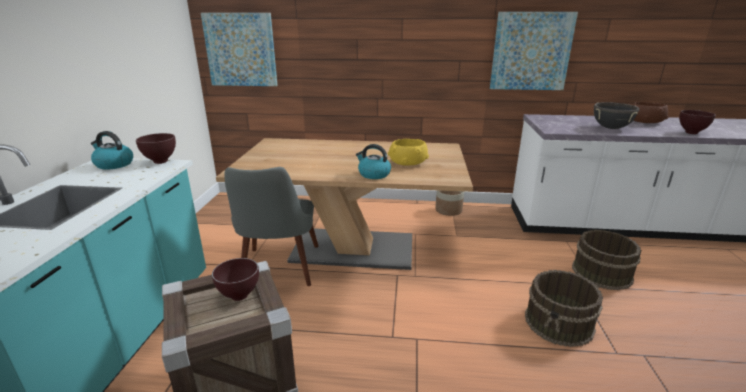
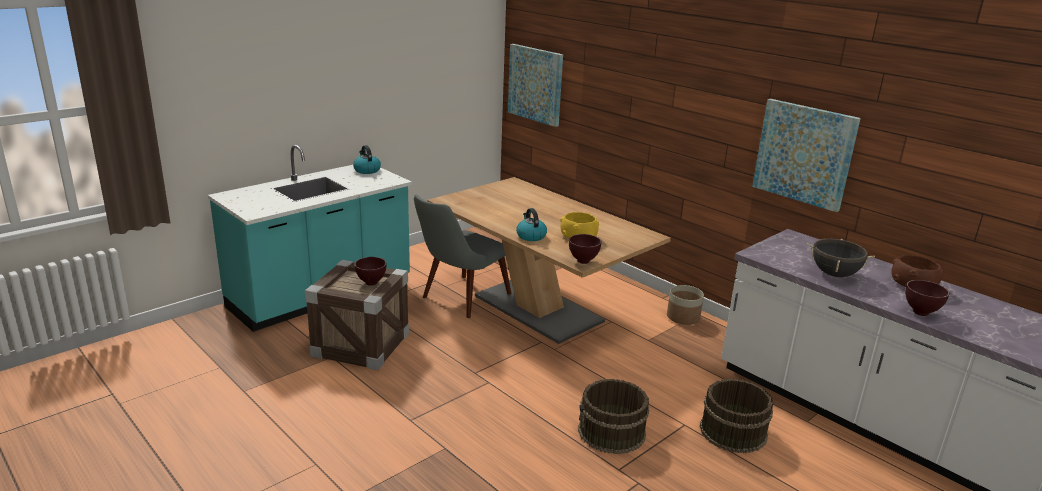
camera: 40 degrees right, 0 degrees up
(160, 162) = (392, 177): brown bowl -> brown bowl (582, 261)

